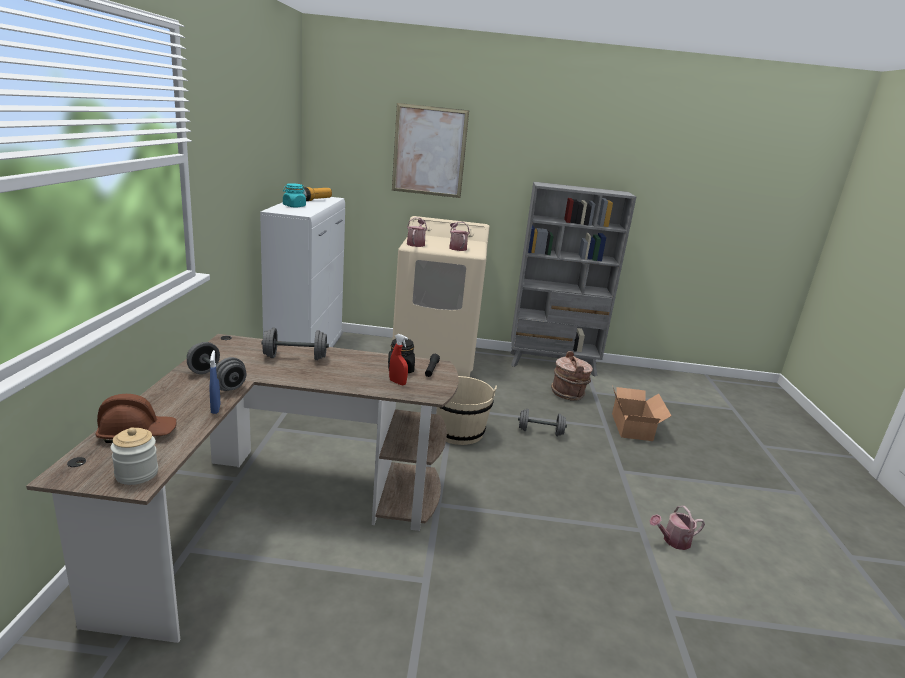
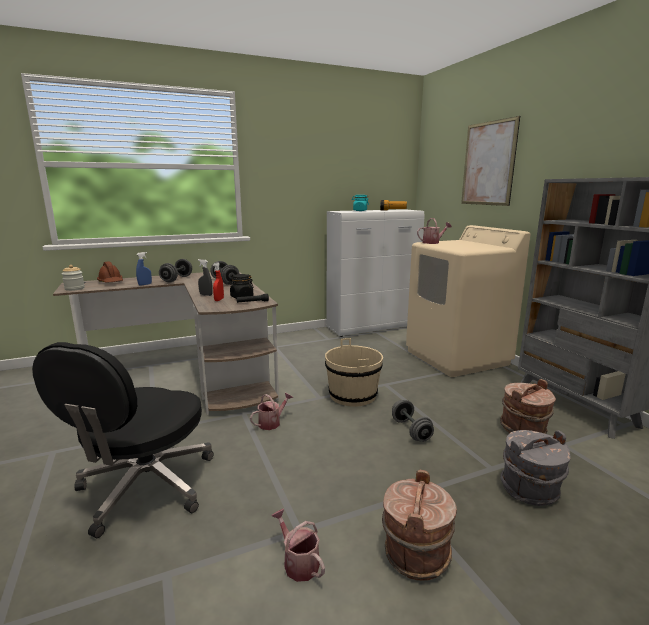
camera: 65 degrees right, 5 degrees down
(360, 384) = (206, 295): none -> grey spray bottle
(457, 247) = (460, 247): watering can -> watering can (272, 422)
(544, 607) = (145, 488): none -> black office chair
(633, 426) = (530, 490): cardboard box -> grey bucket
(676, 491) = (415, 553): none -> brown bucket

